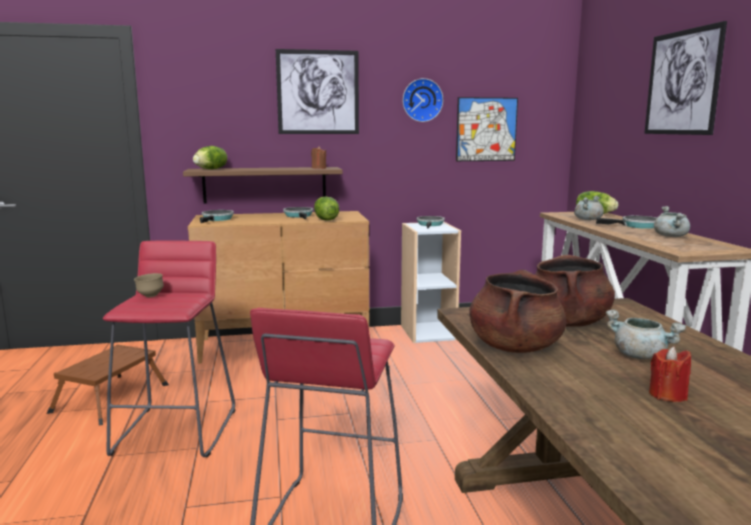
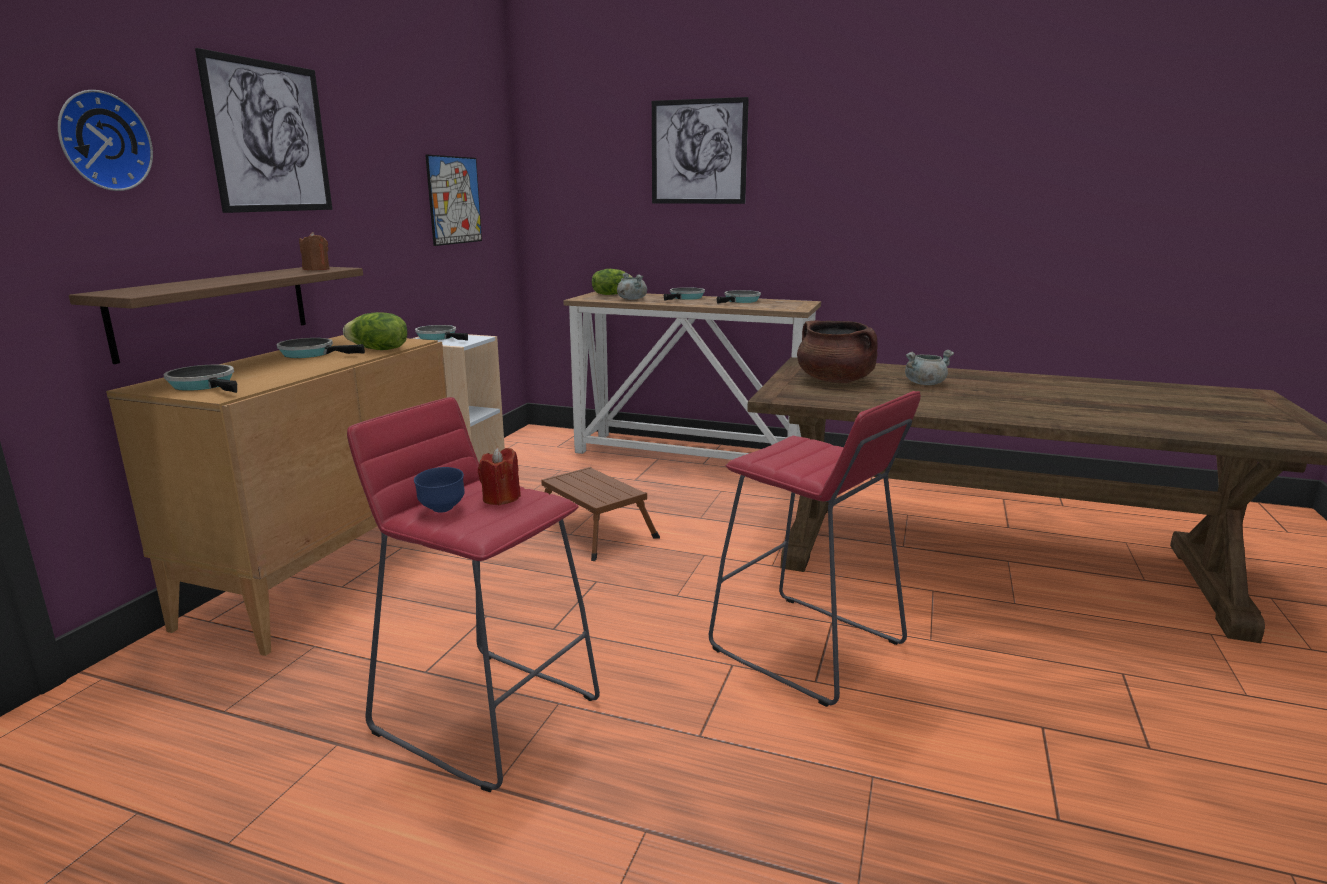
camera: 60 degrees left, 5 degrees up
(110, 398) = (264, 770): brown step ladder -> brown step ladder (594, 530)
(150, 296) = (442, 510): brown bowl -> blue bowl
(211, 169) = (149, 289): lettuce -> none
(422, 100) = (392, 157): wall clock -> wall clock (101, 141)
(514, 347) = (879, 402): brown cooking pot -> none
(667, 395) = (998, 395): red candle -> red candle (501, 498)
(671, 236) = (740, 301): grey cooking pot -> frying pan

